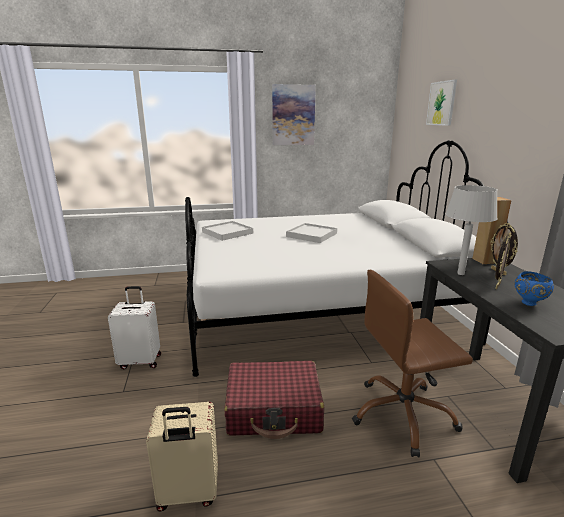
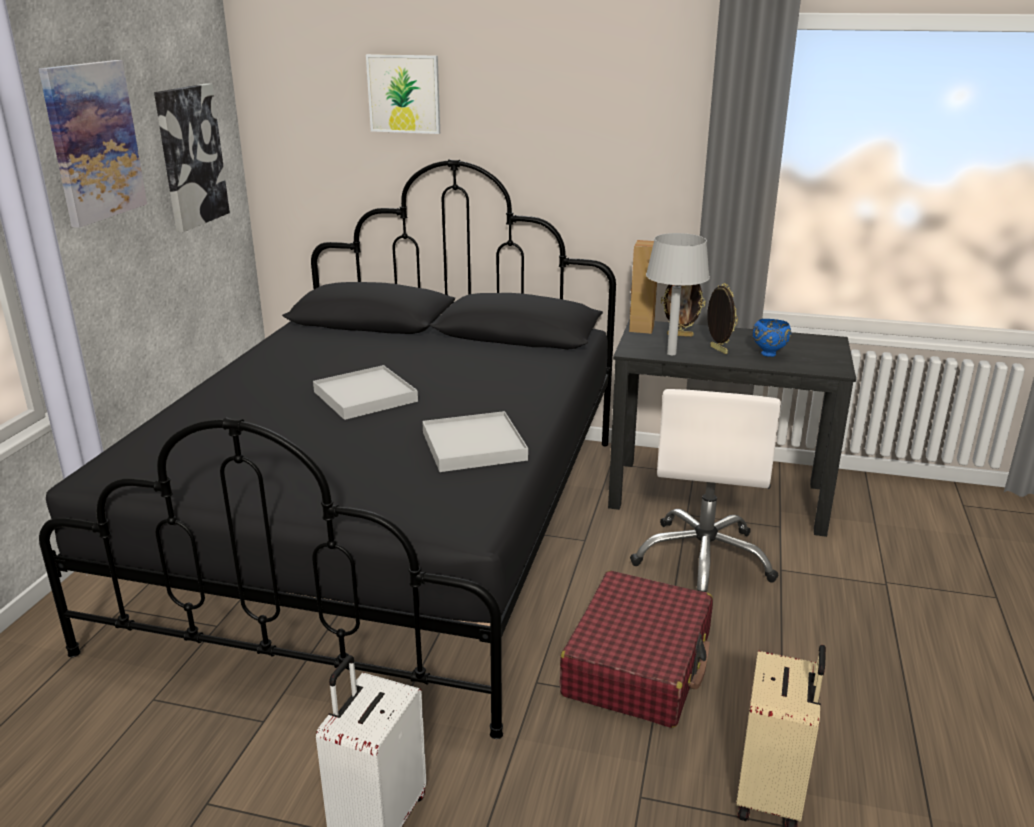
camera: 65 degrees left, 5 degrees up
(227, 233) = (230, 471): white tray -> white tray (474, 446)
(318, 309) = (390, 531): white bed -> black bed
(351, 131) = (190, 156): none -> picture
(403, 415) = (704, 560): brown office chair -> white office chair

